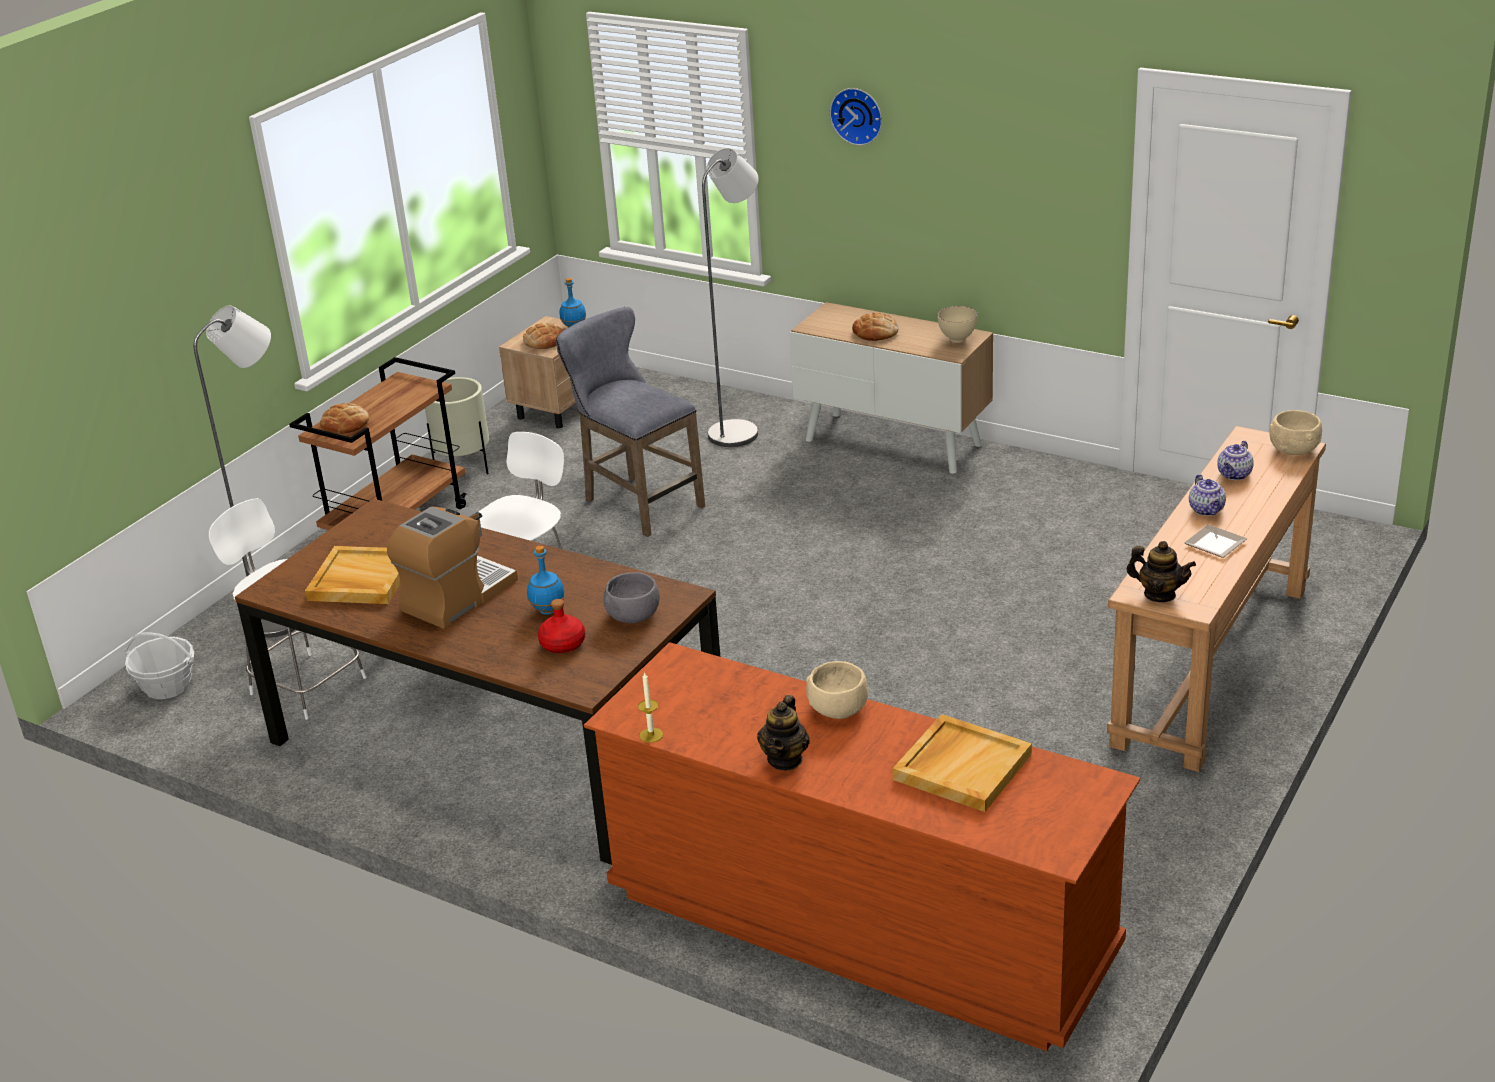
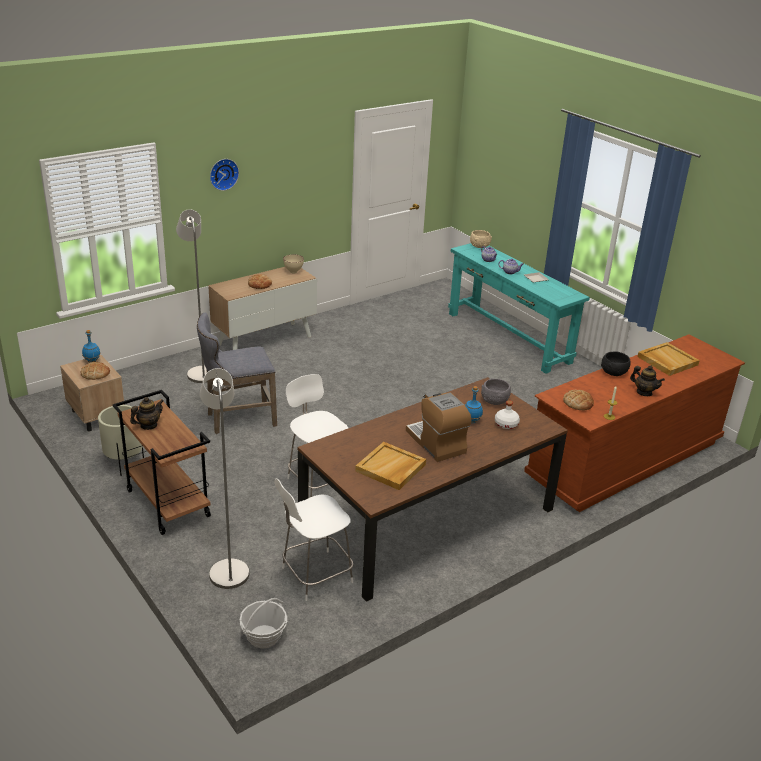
camera: 70 degrees left, 0 degrees up
(345, 424) = (168, 443): bread -> bread (578, 403)
(562, 644) = (506, 424): red bottle -> white bottle
(837, 709) = (614, 373): beige bowl -> black bowl
(1159, 595) = (563, 298): teapot -> teapot (148, 425)
(1211, 664) = (508, 337): brown console table -> turquoise console table

